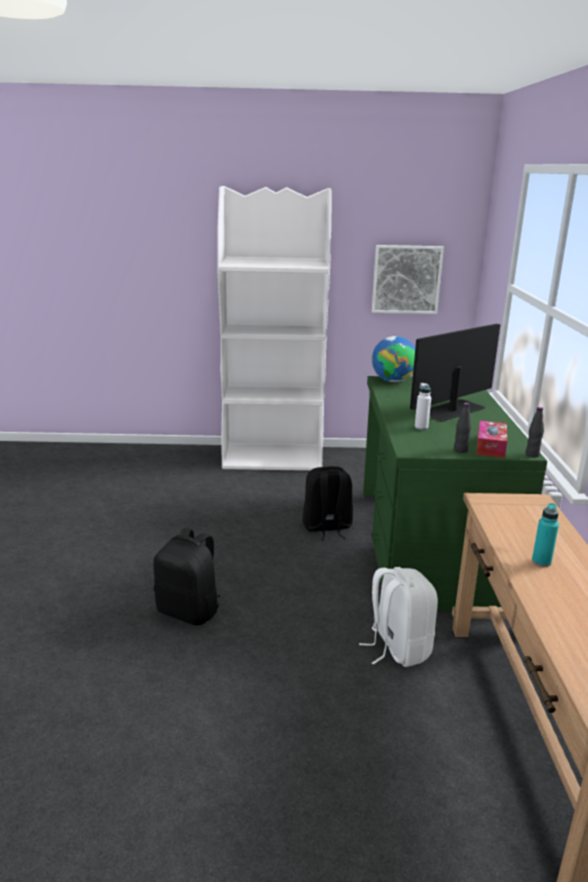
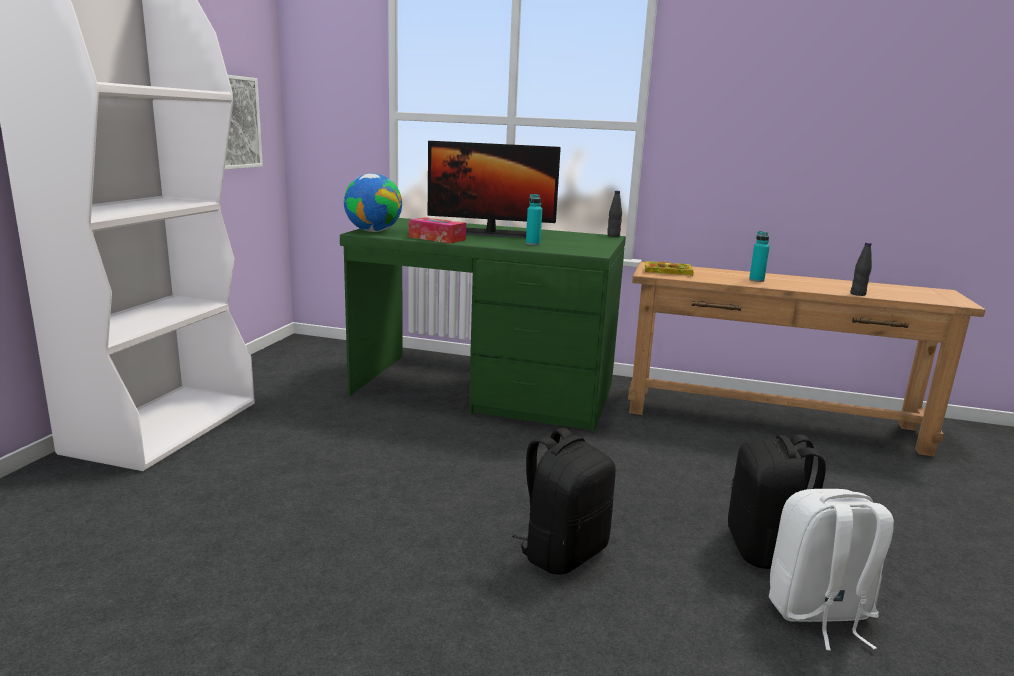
camera: 75 degrees left, 5 degrees down
(327, 528) = (411, 429): black backpack -> black backpack (765, 550)
(397, 648) = (656, 441): white backpack -> white backpack (819, 613)
(421, 428) = (533, 244): white bottle -> turquoise bottle
(451, 410) = (490, 233): monitor -> monitor turned 60 degrees counterclockwise
(460, 450) = (597, 245): black bottle -> black bottle (858, 294)
(490, 446) = (591, 239): tissue box -> tissue box (437, 238)
(510, 508) = (666, 271): none -> book

